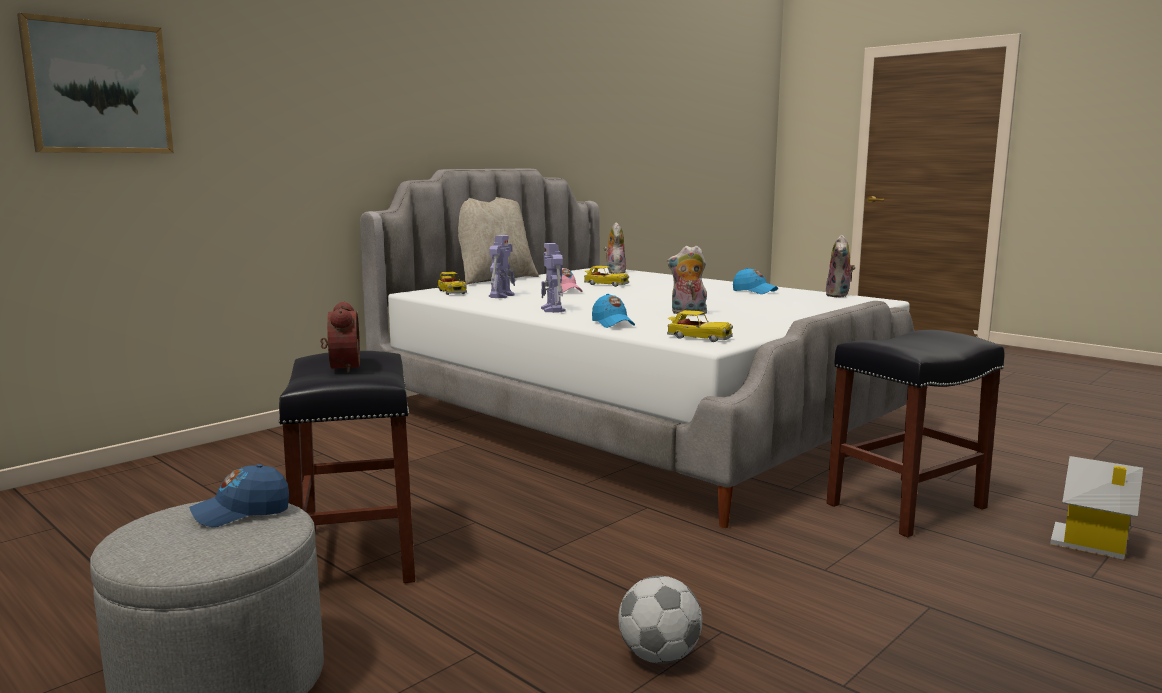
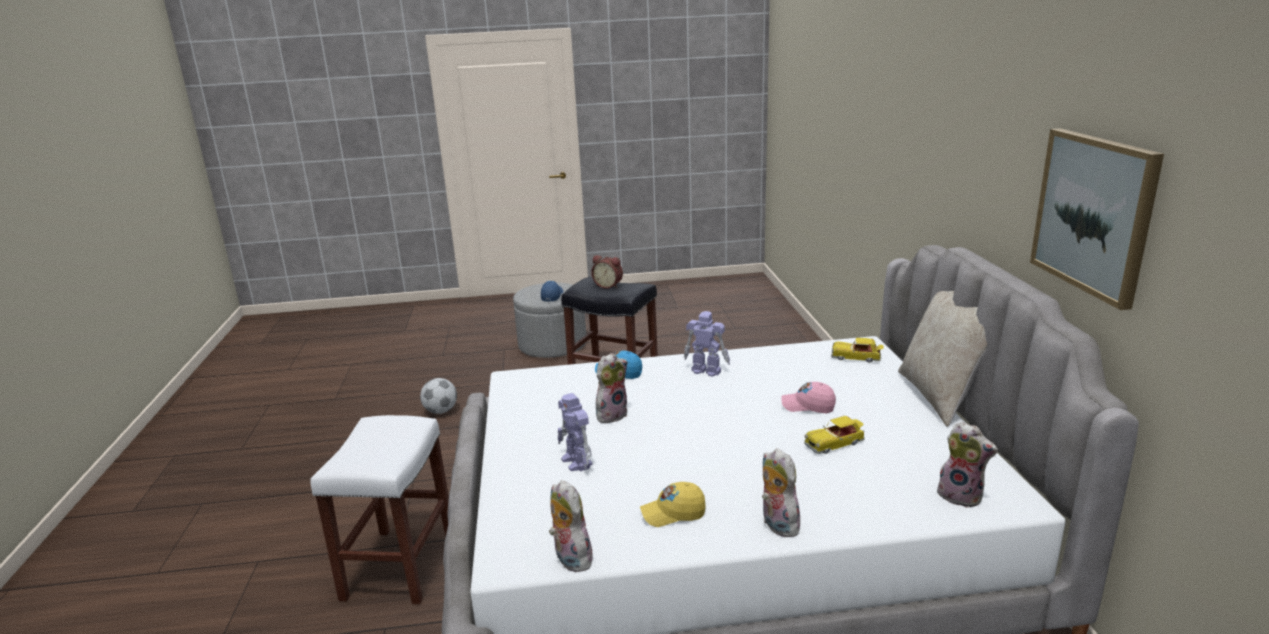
camera: 130 degrees right, 10 degrees up
(98, 88) = (841, 118): picture -> picture (1094, 214)
(502, 296) = (807, 371): toy robot -> toy robot (577, 462)
(698, 338) = (532, 382): toy car -> none
(714, 282) = (777, 525): none -> plush toy
(754, 291) = (673, 513): blue cap -> yellow cap
(906, 507) = (399, 564): black stool -> white stool
(1092, 543) = (253, 601): toy house -> none

